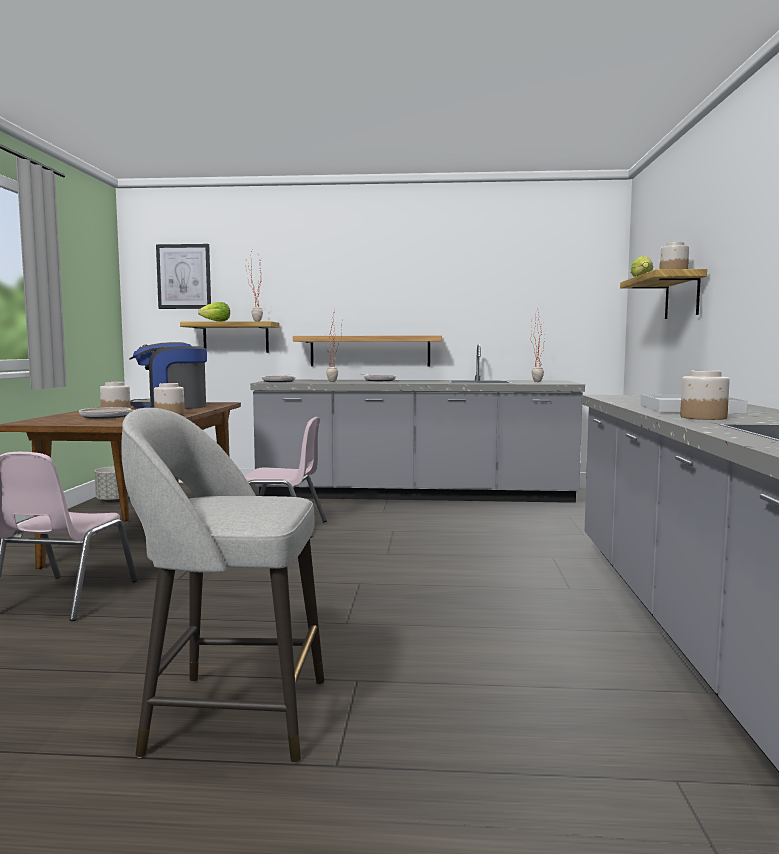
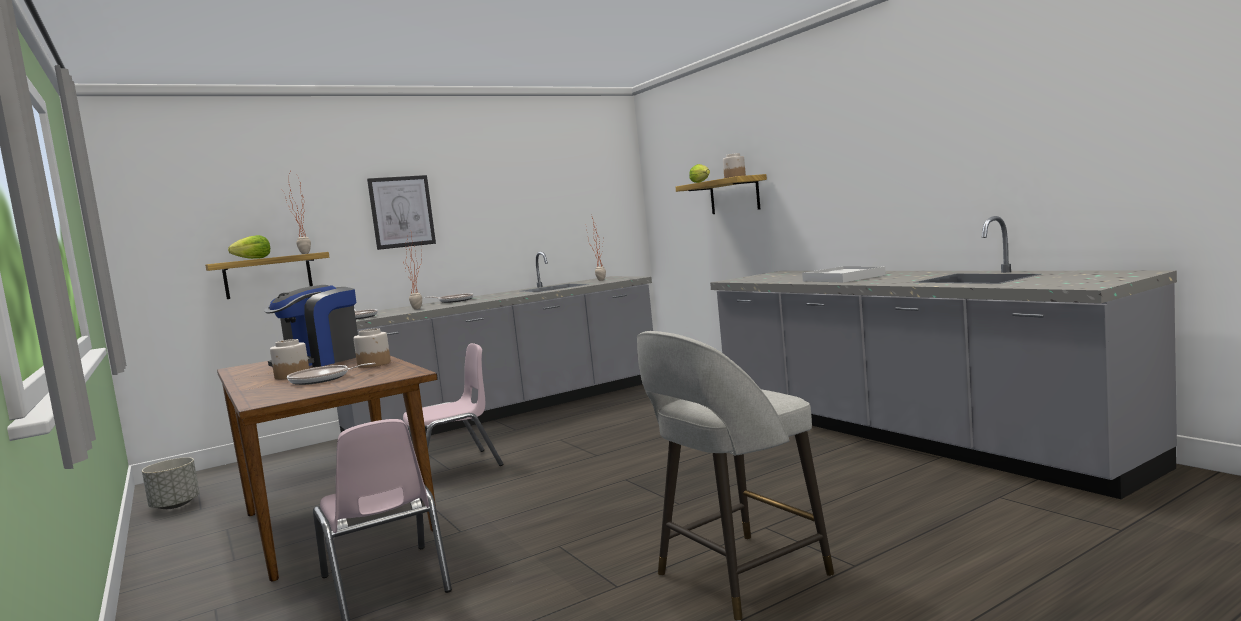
camera: 35 degrees left, 0 degrees up
(184, 276) = (185, 208): picture -> picture (402, 212)
(370, 351) = (429, 272): shelf -> none
(702, 417) = (883, 280): jar -> none

